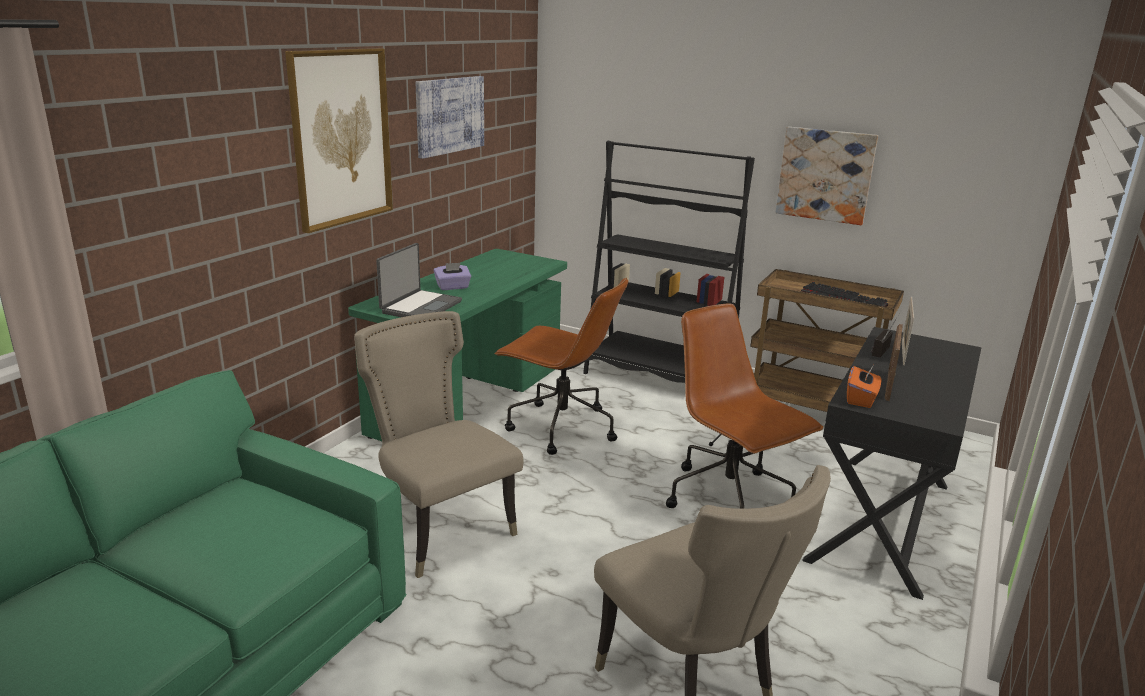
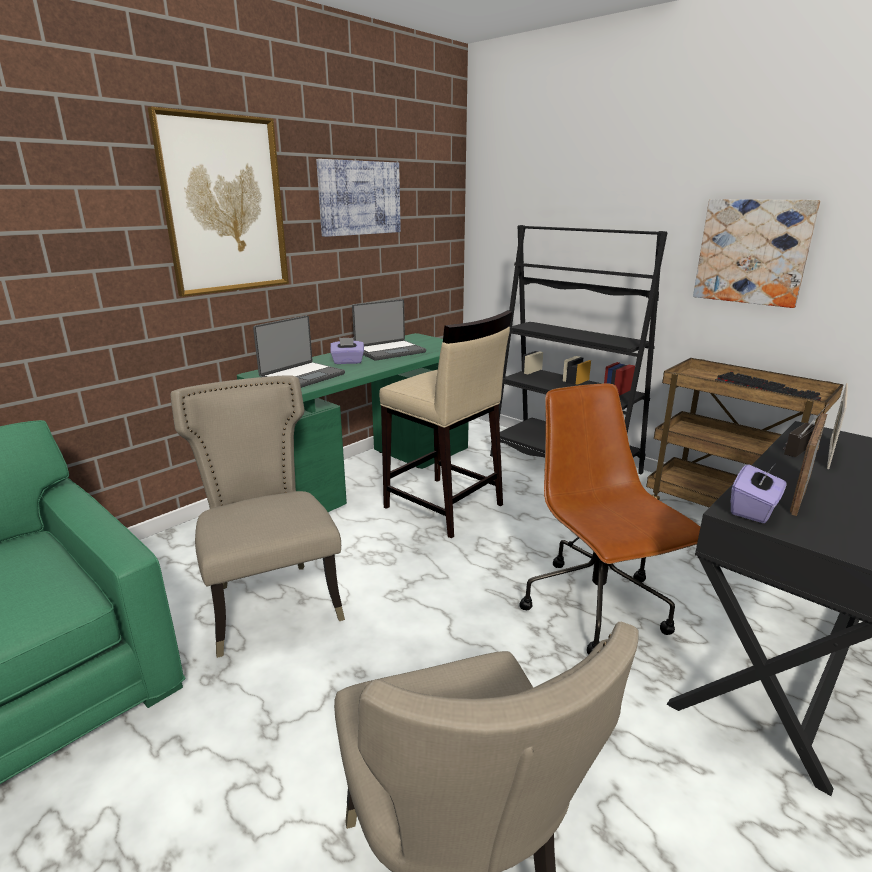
camera: 15 degrees right, 0 degrees up
(486, 272) = (389, 351): none -> laptop
(560, 427) = (444, 507): brown office chair -> beige stool
(861, 399) = (754, 510): orange tissue box -> purple tissue box

